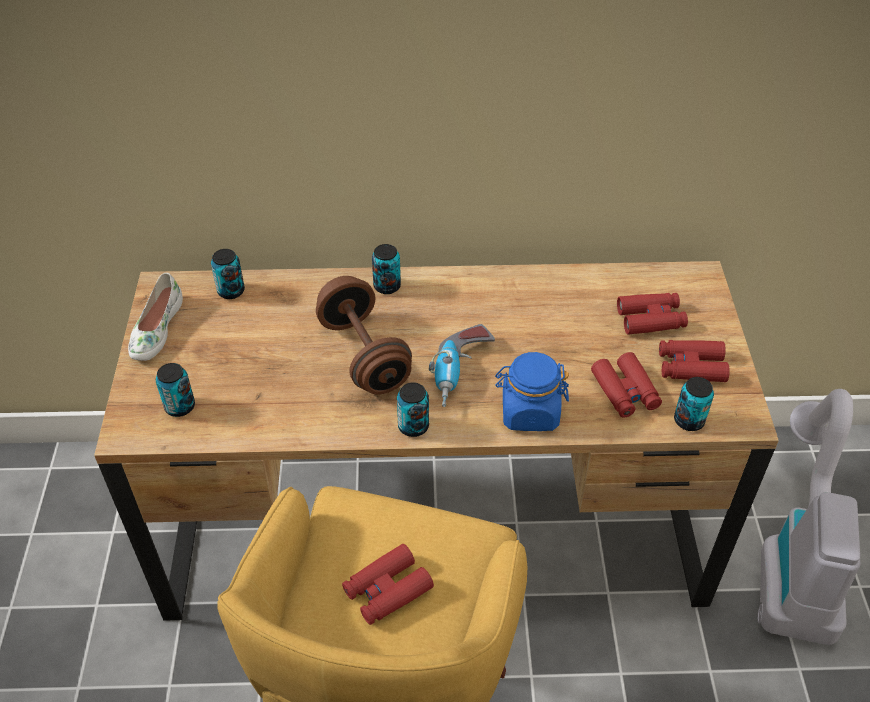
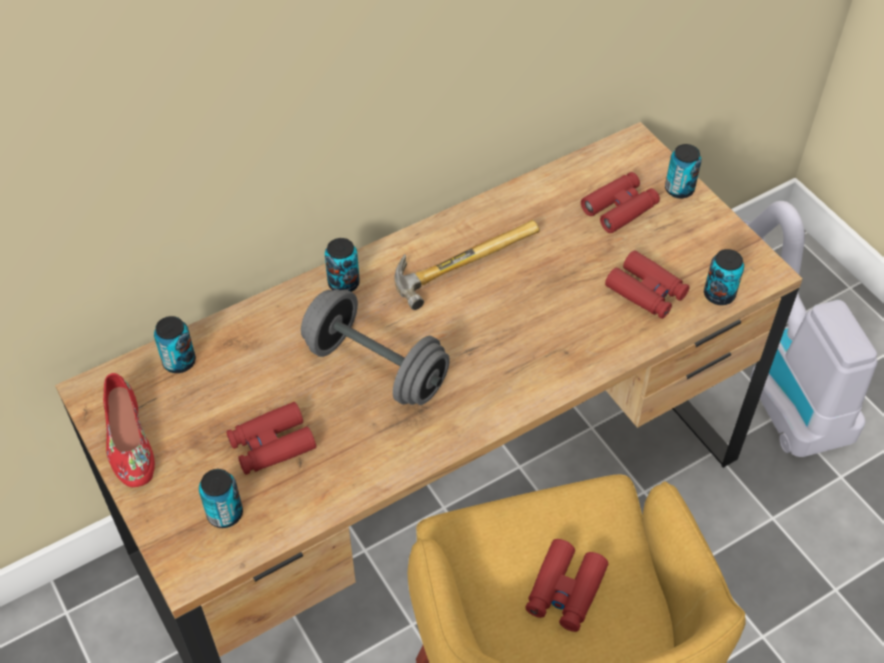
camera: 30 degrees left, 5 degrees up
(156, 329) = (128, 442): white shoe -> red shoe
(364, 355) = (376, 367): brown dumbbell -> grey dumbbell
(413, 426) = (479, 419): can -> can (679, 189)
(461, 373) = (485, 343): power drill -> none
(491, 305) = (462, 259): none -> hammer
(529, 412) = (576, 352): blue jar -> none
(691, 366) = (686, 240): red binoculars -> red binoculars (271, 445)

